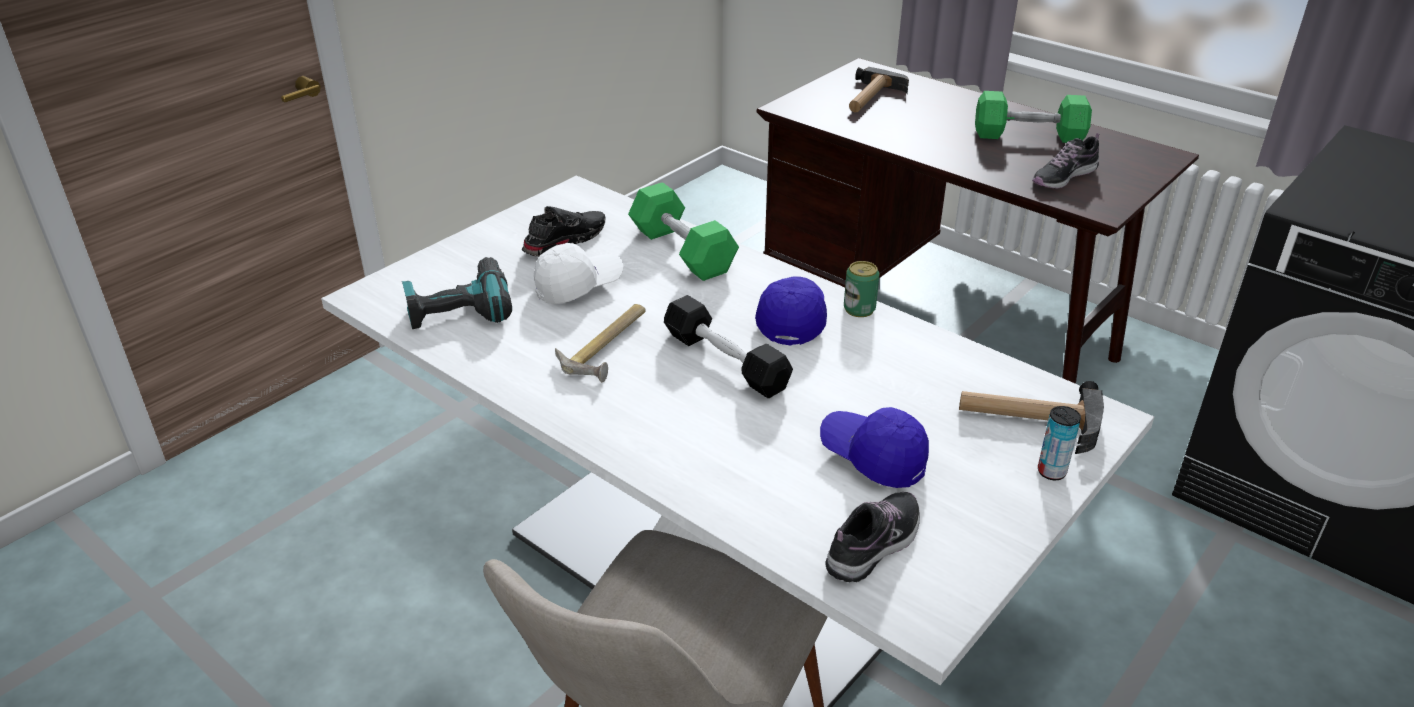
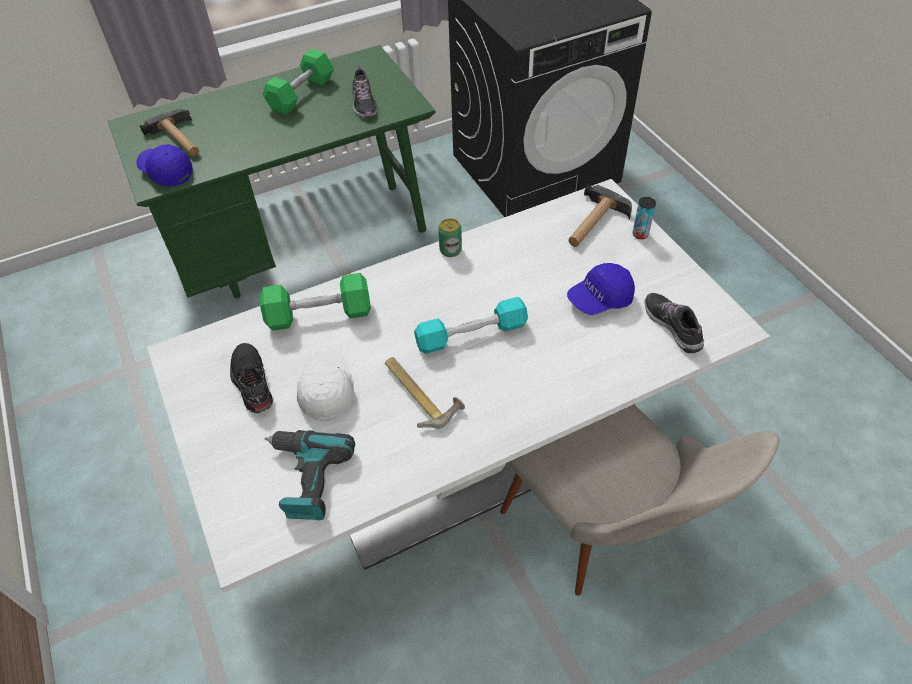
camera: 65 degrees left, 15 degrees up
(725, 361) = (471, 334): black dumbbell -> turquoise dumbbell
(792, 319) = (443, 285): blue cap -> blue cap (166, 172)
(941, 323) = (303, 244): brown desk -> green desk

